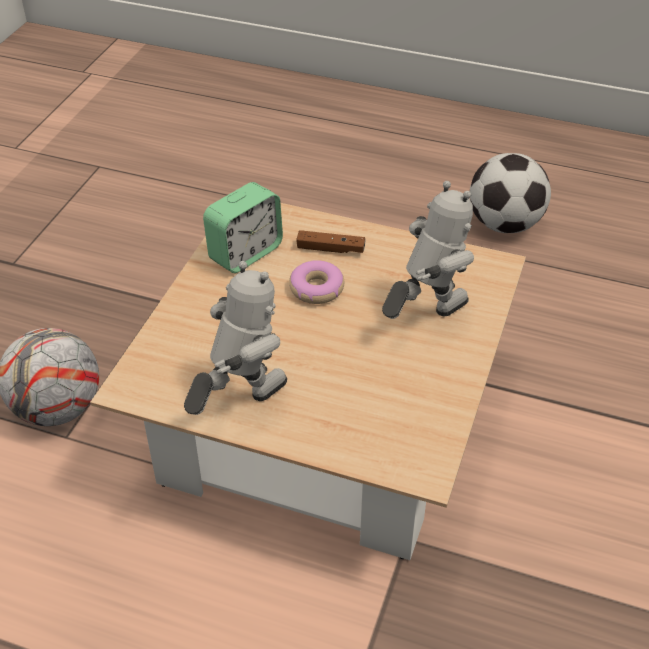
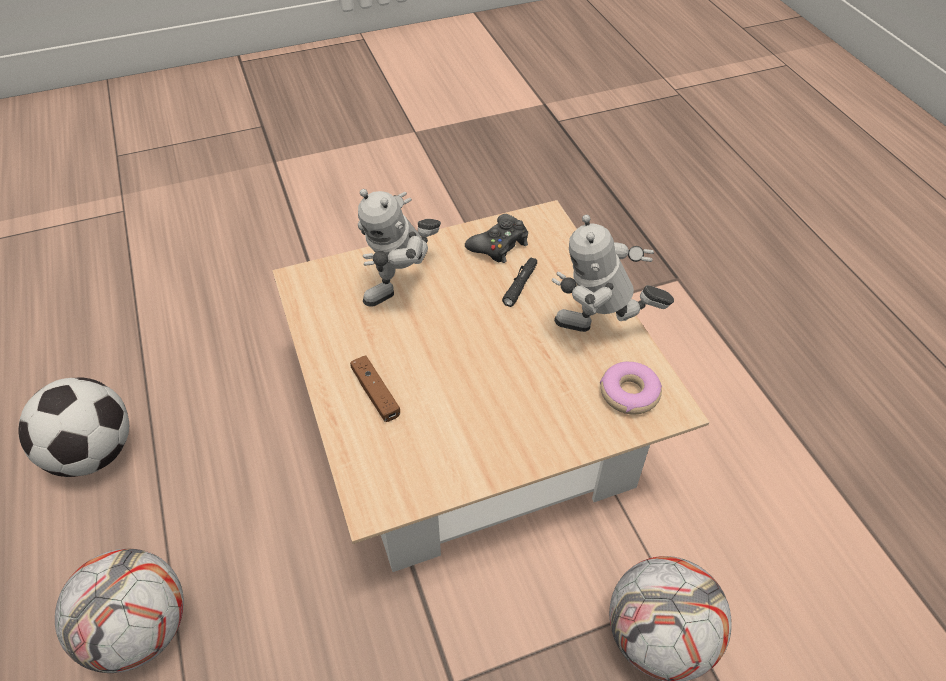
camera: 130 degrees left, 5 degrees up
(245, 253) = (442, 453): alarm clock -> none
(316, 289) = (438, 369): donut -> donut (629, 393)
(342, 204) = (140, 630): none -> football
(351, 388) = (520, 285): none -> black flashlight
(419, 408) = (499, 245): none -> black game controller
(425, 315) = (403, 288): toy robot -> toy robot turned 60 degrees counterclockwise

